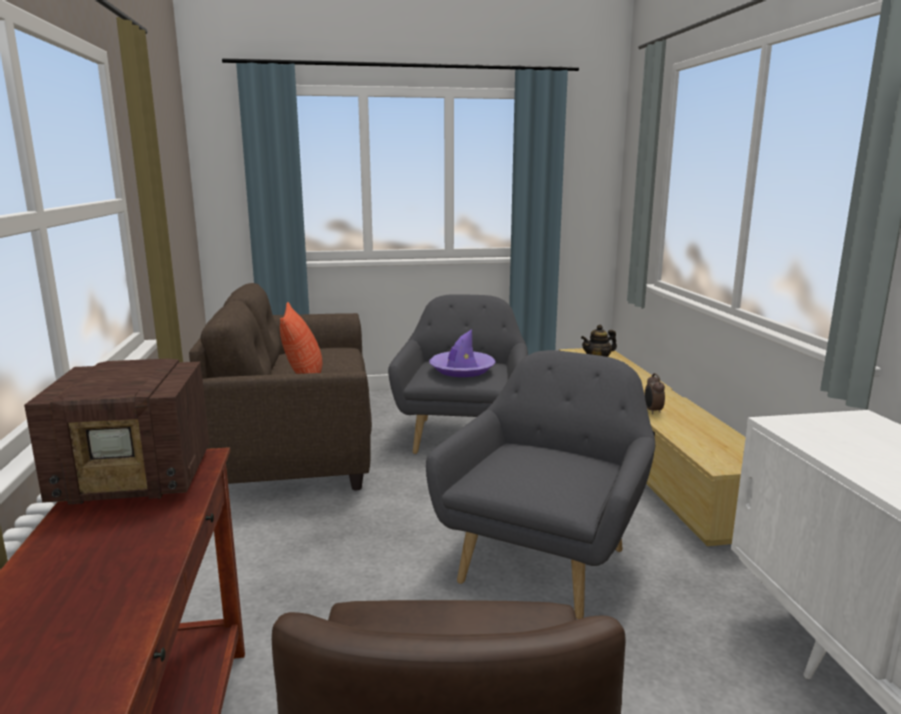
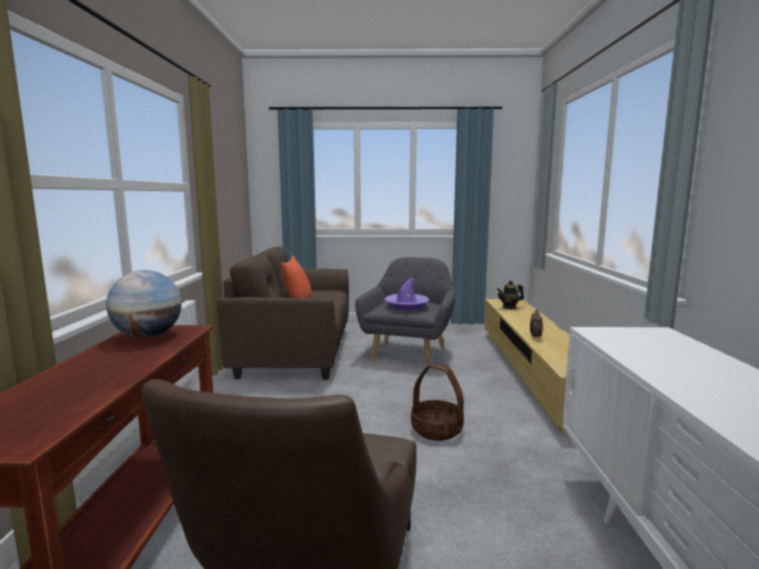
camera: 10 degrees right, 5 degrees down
(137, 479) = (148, 336): radio -> globe
(545, 558) = (437, 429): grey armchair -> basket

